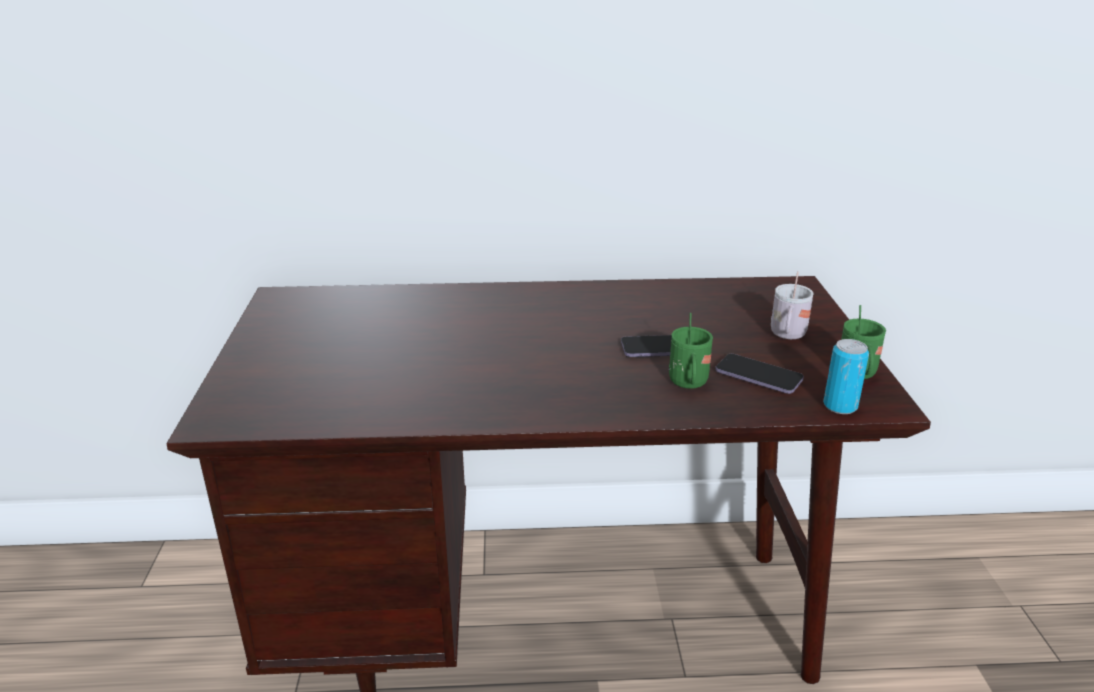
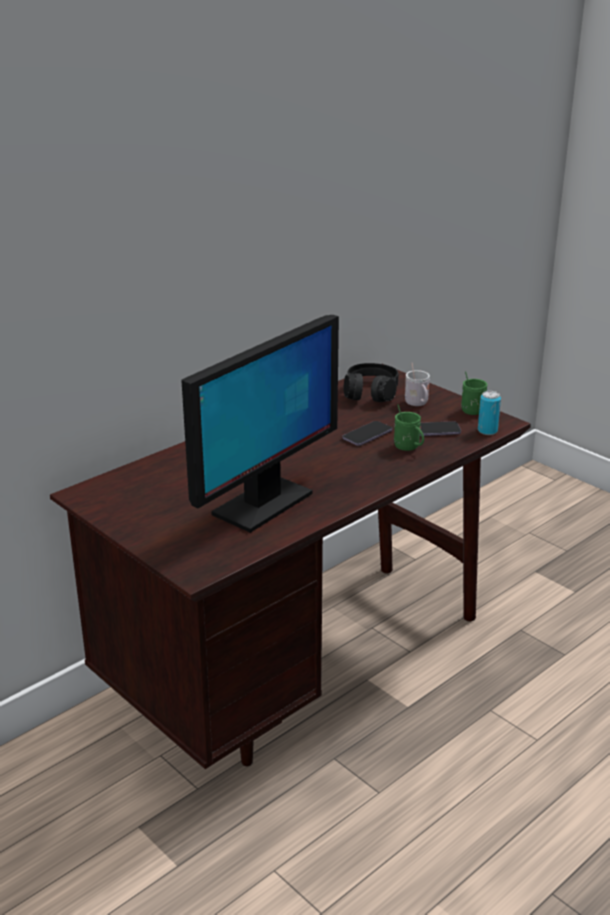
camera: 40 degrees left, 0 degrees up
(408, 378) = (262, 504): none -> monitor
(744, 303) = (370, 393): none -> black headphones

